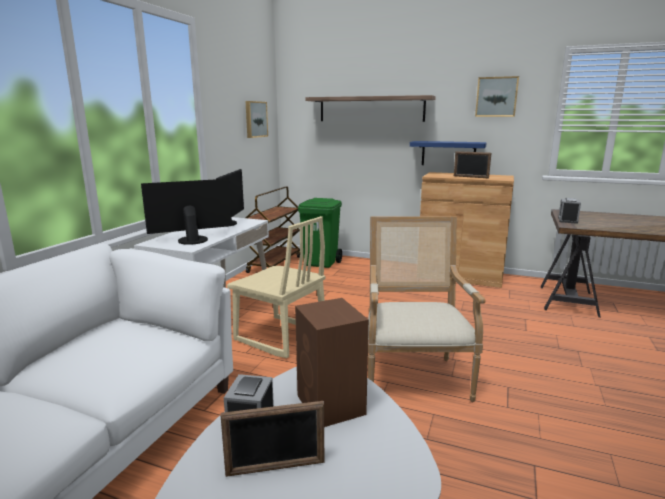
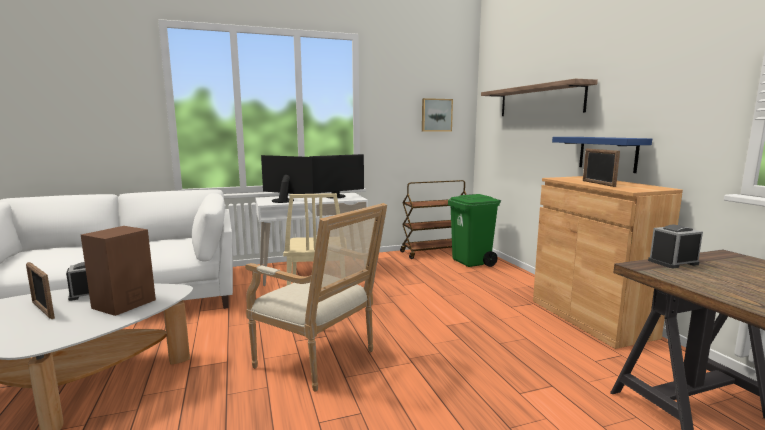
camera: 50 degrees right, 5 degrees down
(413, 376) = (321, 359): armchair -> armchair turned 75 degrees clockwise
(496, 97) = (668, 72): picture -> none

